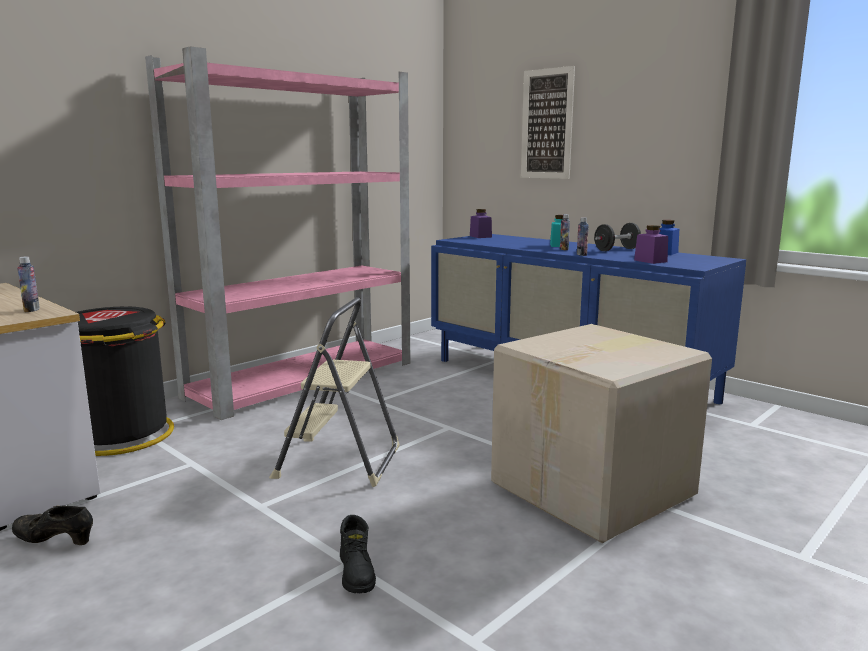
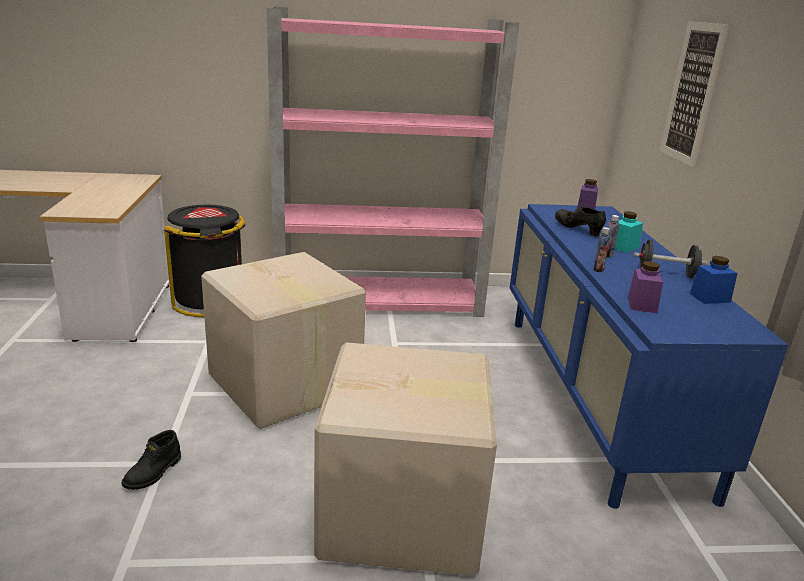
camera: 40 degrees right, 10 degrees up
(31, 310) = (108, 207): bottle -> none
(55, 541) = (80, 361): black shoe -> black shoe (578, 230)
(343, 462) = (284, 385): beige step ladder -> cardboard box

